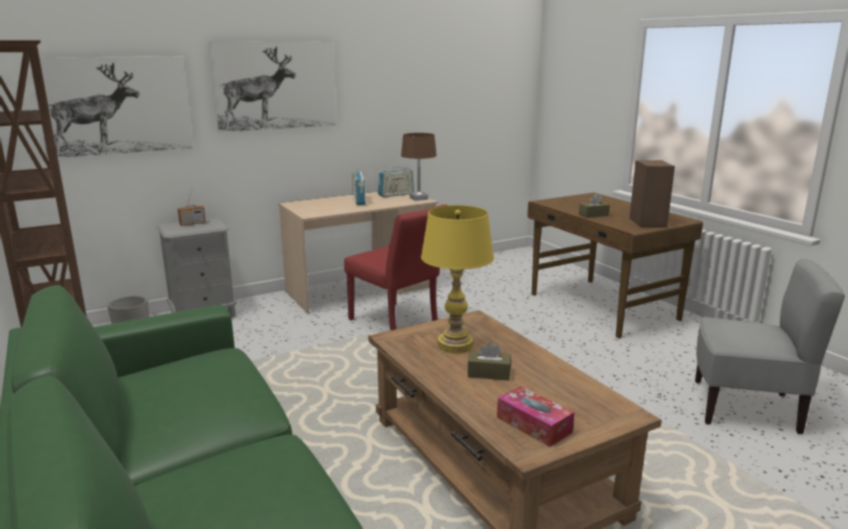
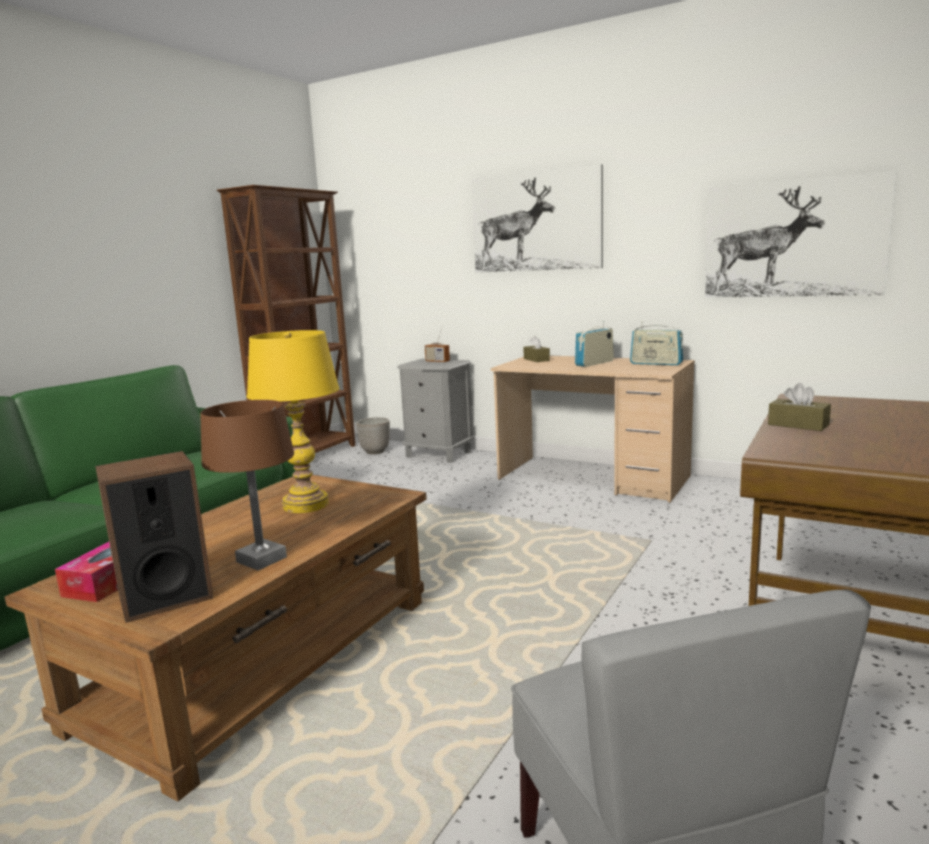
camera: 60 degrees right, 5 degrees down
(116, 105) = (400, 246): picture -> picture (793, 239)
(398, 323) = (540, 517): red chair -> none
(418, 198) = (662, 370): brown table lamp -> brown table lamp (262, 559)
(489, 373) = (239, 533): brown tissue box -> brown tissue box (536, 359)
(647, 222) = (849, 454): speaker -> speaker (165, 597)

